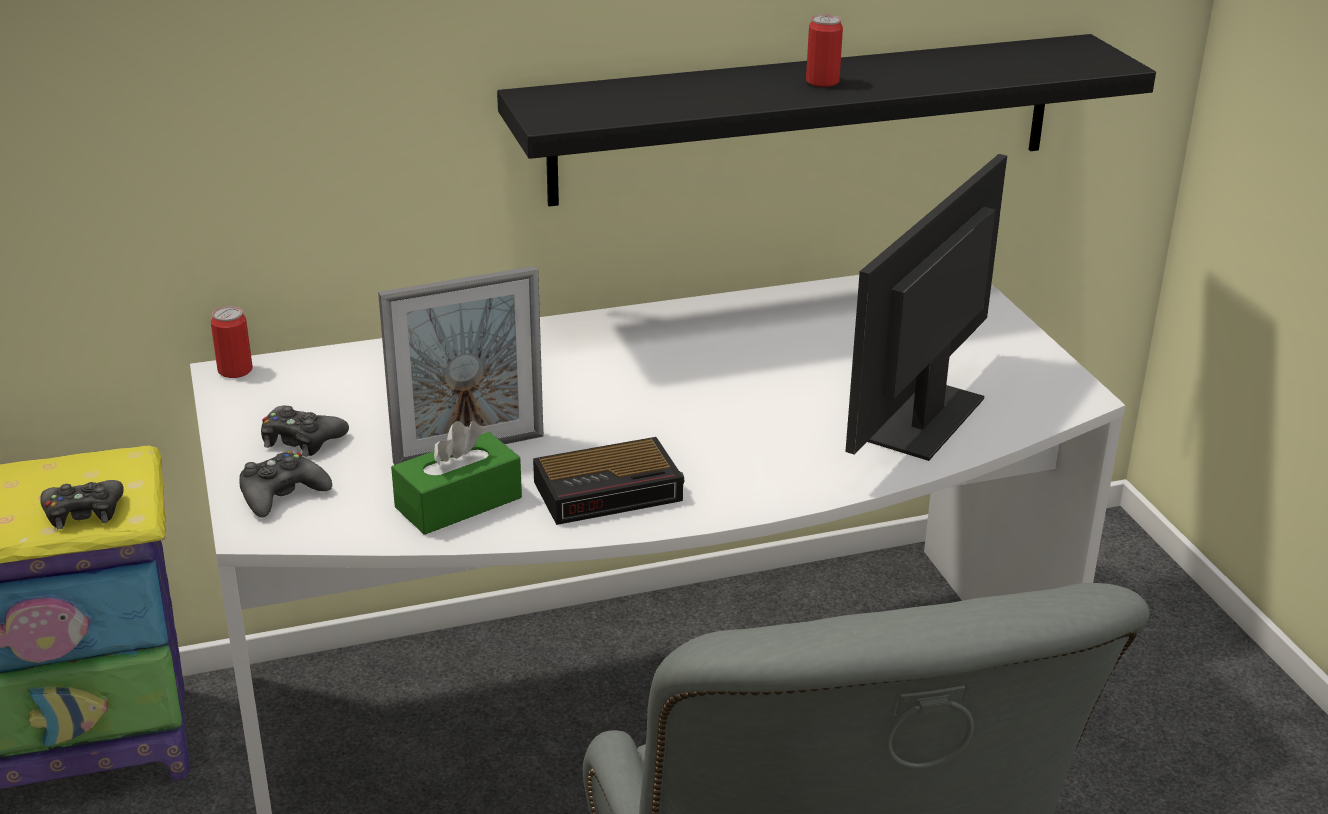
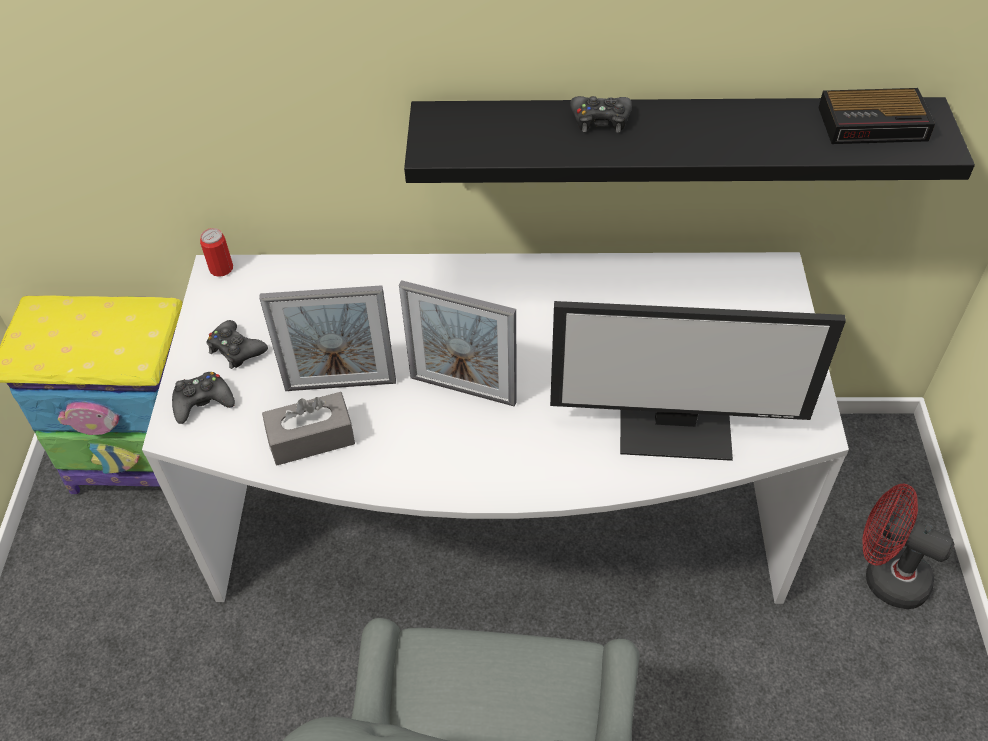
camera: 20 degrees right, 20 degrees up
(83, 512) = (113, 354): black game controller -> black game controller (600, 120)
(458, 503) = (311, 438): green tissue box -> grey tissue box
(611, 490) = (418, 451): alarm clock -> alarm clock (875, 124)
(635, 428) = (463, 390): none -> picture frame
(822, 82) = (670, 133): can -> none
(919, 418) = (676, 428): monitor -> monitor turned 135 degrees counterclockwise
(1174, 667) = (885, 575): none -> red fan

